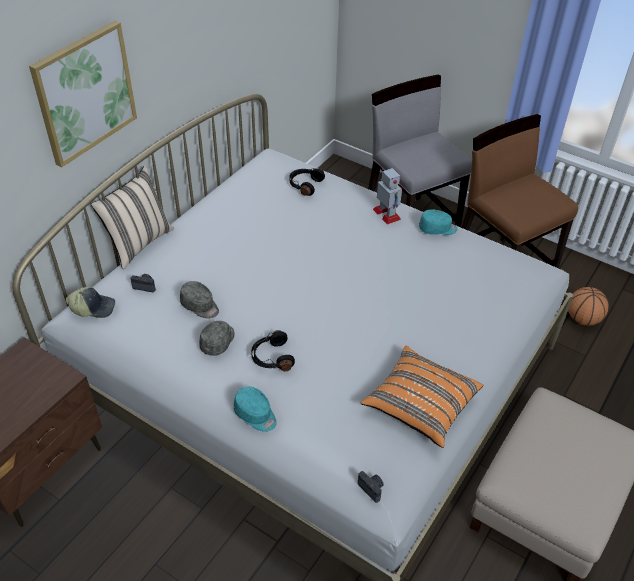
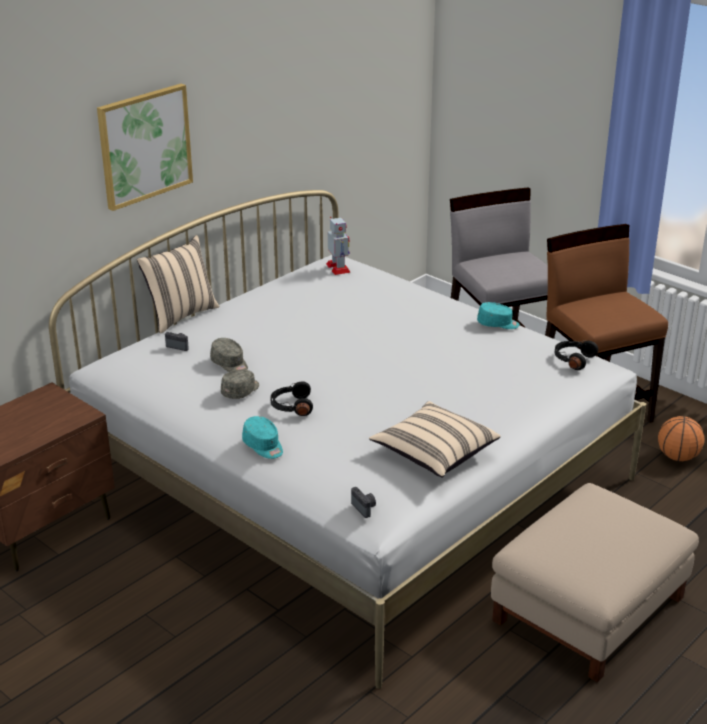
camera: 10 degrees right, 15 degrees down
(93, 307) = (123, 358): cap -> none
(305, 185) = (365, 281): black headphones -> black headphones (573, 359)
(387, 214) = (446, 309): toy robot -> toy robot (338, 268)
(420, 405) = (434, 453): orange pillow -> beige pillow

